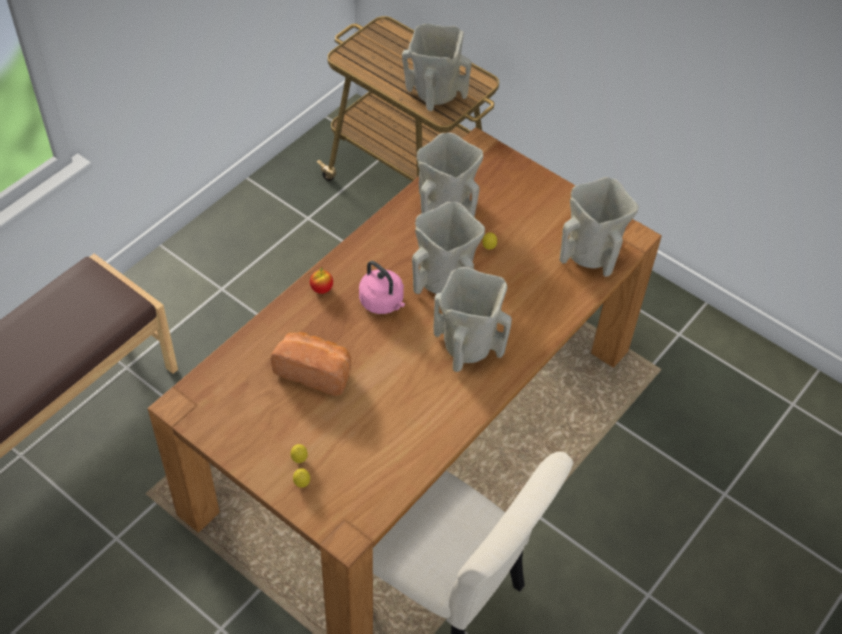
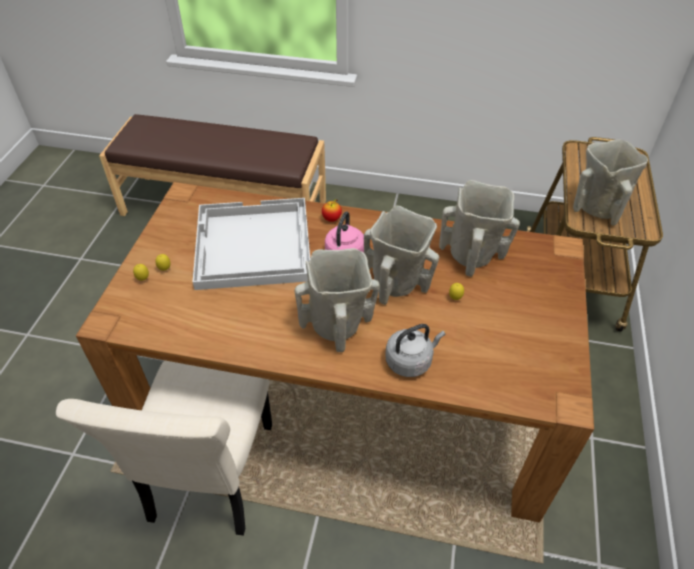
camera: 65 degrees right, 5 degrees down
(315, 371) = (252, 246): bread -> white tray
(538, 312) = (410, 361): none -> grey kettle
(592, 253) = (515, 376): beige vase -> none

